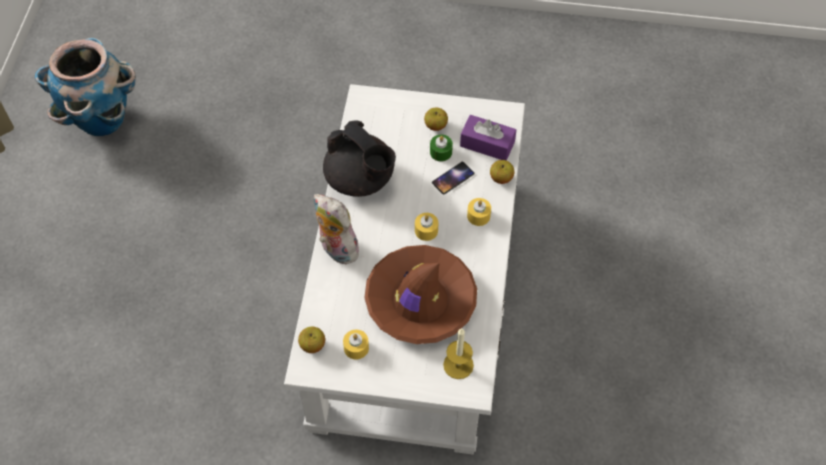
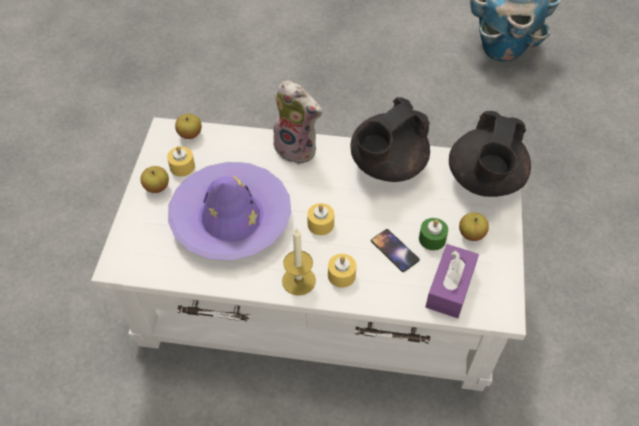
camera: 90 degrees right, 5 degrees down
(336, 249) = (298, 148): plush toy -> plush toy turned 75 degrees clockwise
(379, 111) = (484, 181): none -> black teapot
(420, 301) = (231, 218): brown hat -> purple hat
(458, 365) = (149, 251): candle -> candle (298, 280)
(501, 178) = (398, 301): apple -> apple (157, 187)

